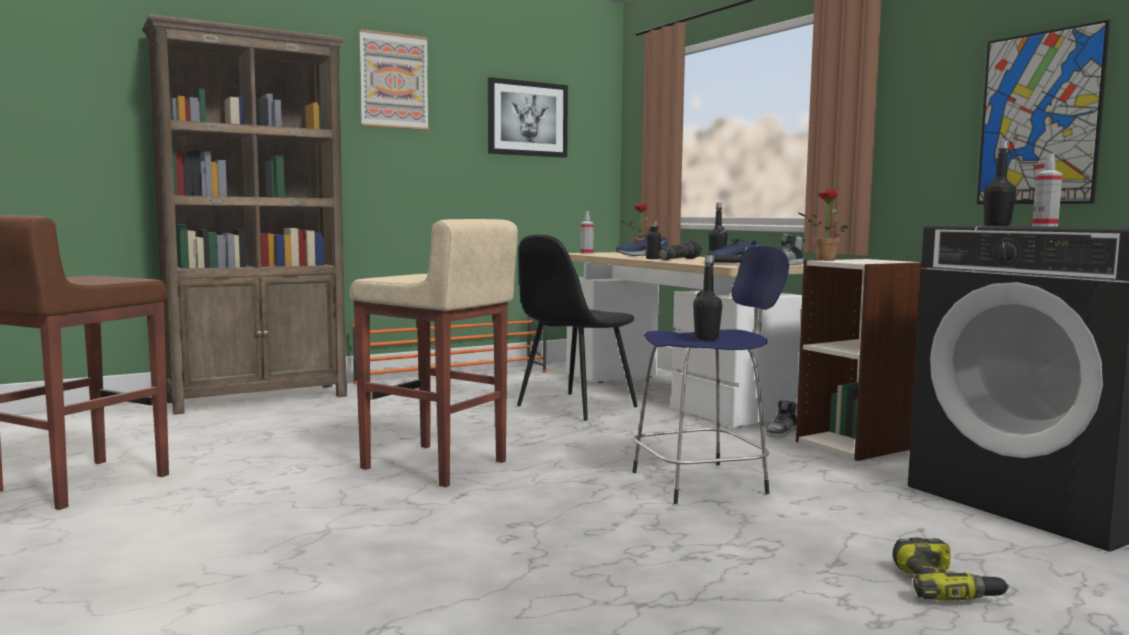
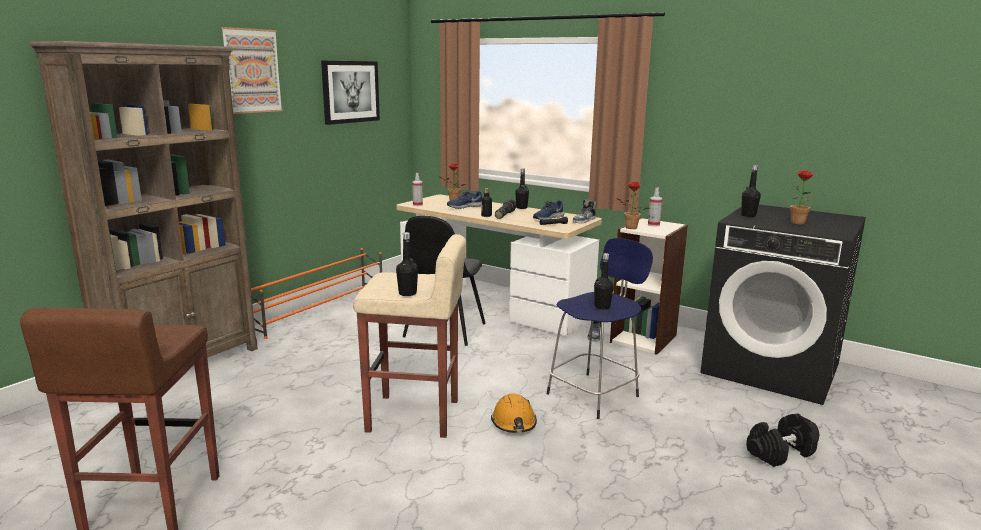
camera: 25 degrees left, 10 degrees up
(412, 279) = (407, 293): none -> black bottle
(550, 489) = (514, 423): none -> orange hard hat
(945, 587) = (780, 452): power drill -> black dumbbell
(1039, 118) = (754, 138): picture -> none
(1045, 226) = (776, 217): spray bottle -> spray bottle (653, 225)
(1073, 227) = (799, 223): none -> potted plant

